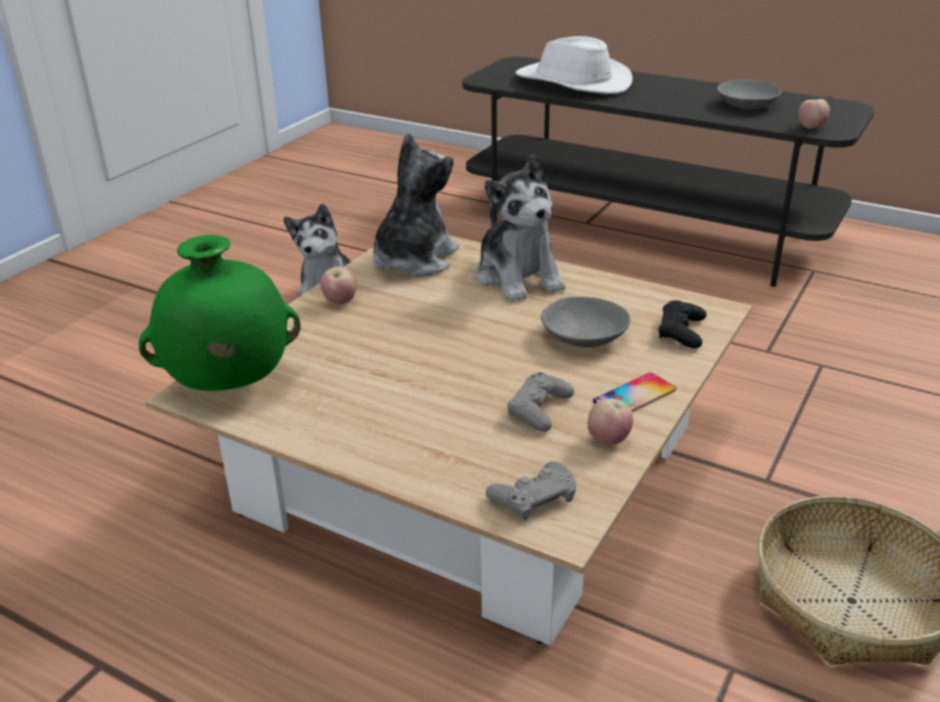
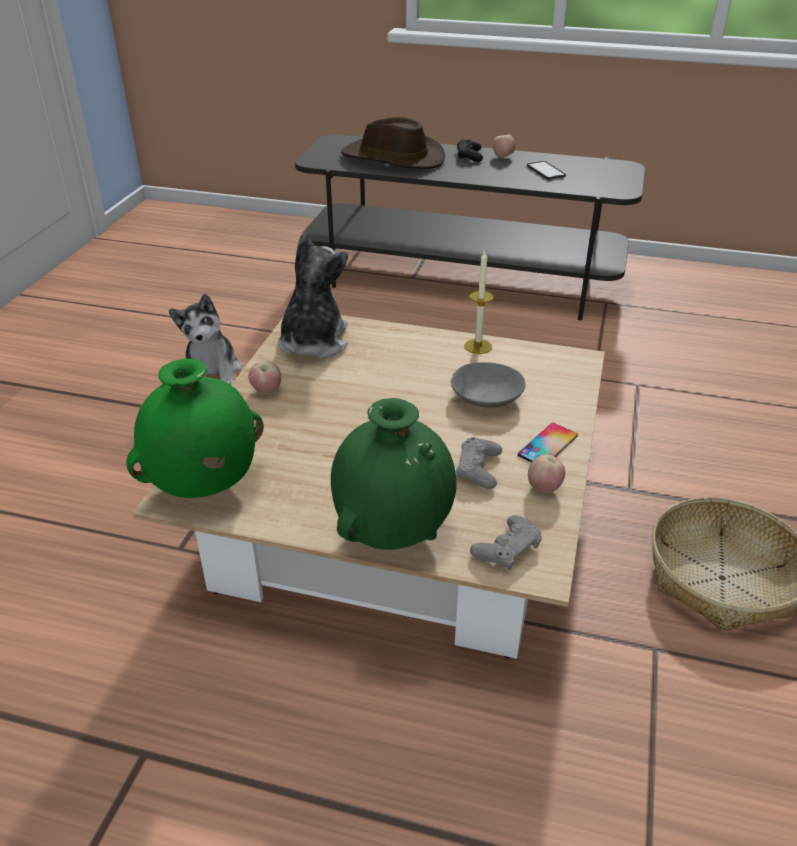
camera: 15 degrees left, 5 degrees up
(410, 460) = (394, 532): none -> green vase
(519, 277) = (410, 347): plush toy -> none
(572, 83) = (393, 159): white hat -> brown hat
(598, 284) = (478, 346): none -> candle
(681, 331) = (560, 382): black game controller -> black game controller (469, 156)
(747, 105) = (546, 171): grey bowl -> phone
(811, 128) = (604, 189): apple -> apple (503, 157)

